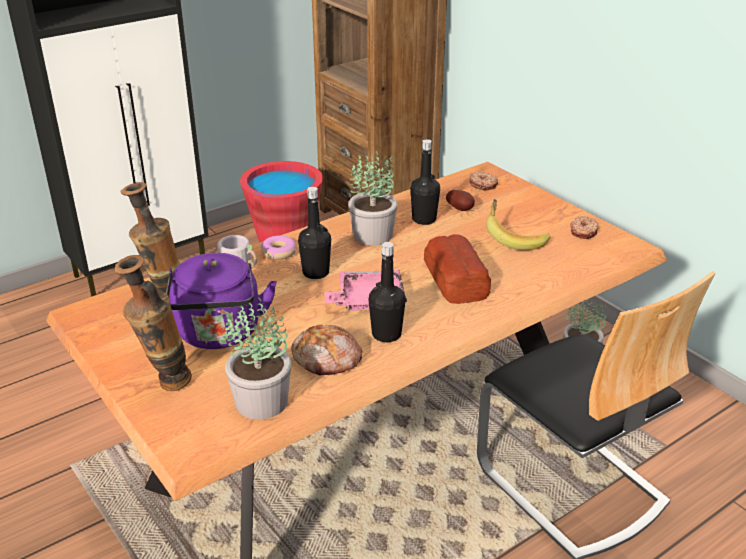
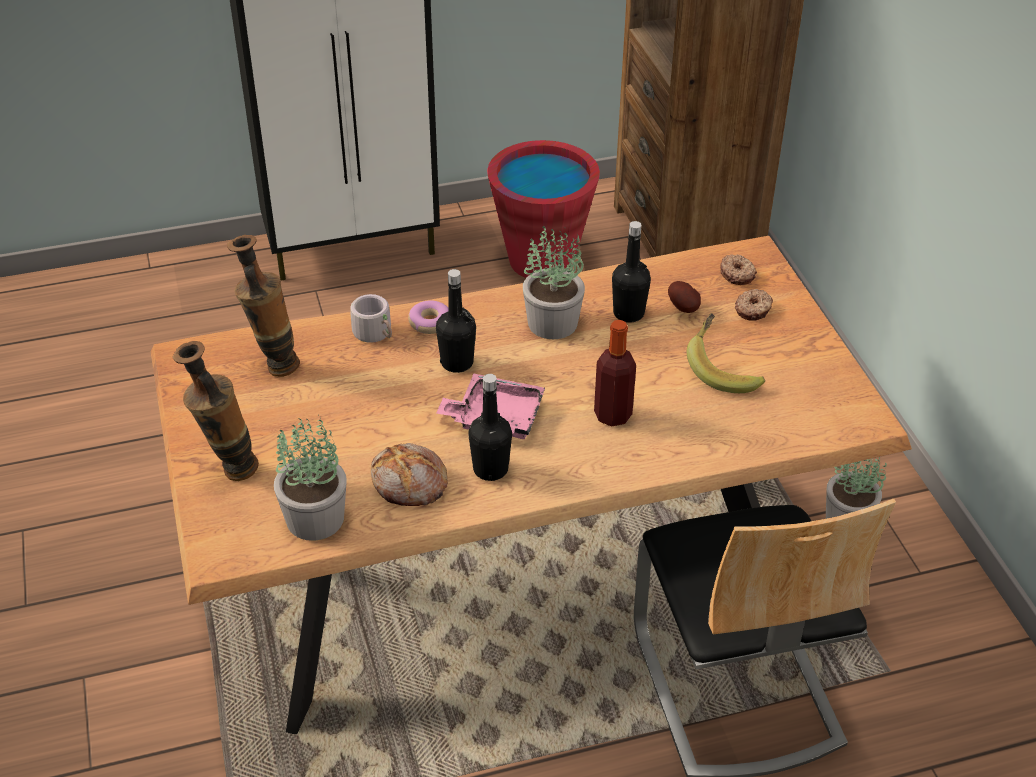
camera: 20 degrees right, 10 degrees up
(219, 334) = (312, 421): purple kettle -> none
(455, 280) = (612, 415): bread -> bottle
(584, 232) = (821, 381): donut -> donut (753, 310)

